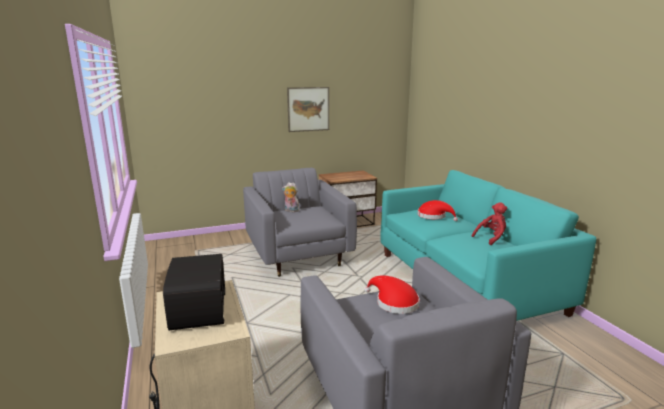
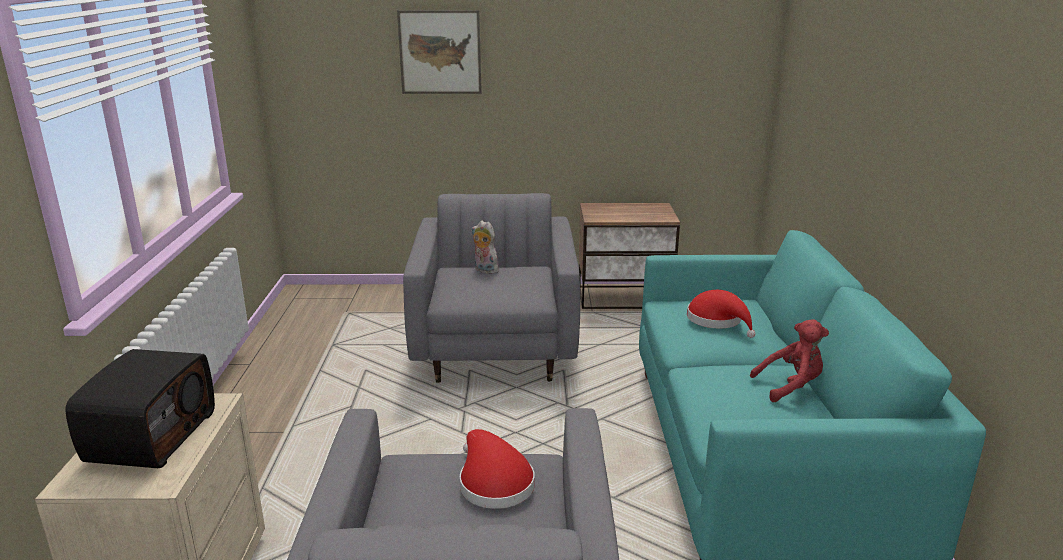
camera: 20 degrees right, 5 degrees up
(308, 109) = (566, 83): picture -> picture (440, 52)

